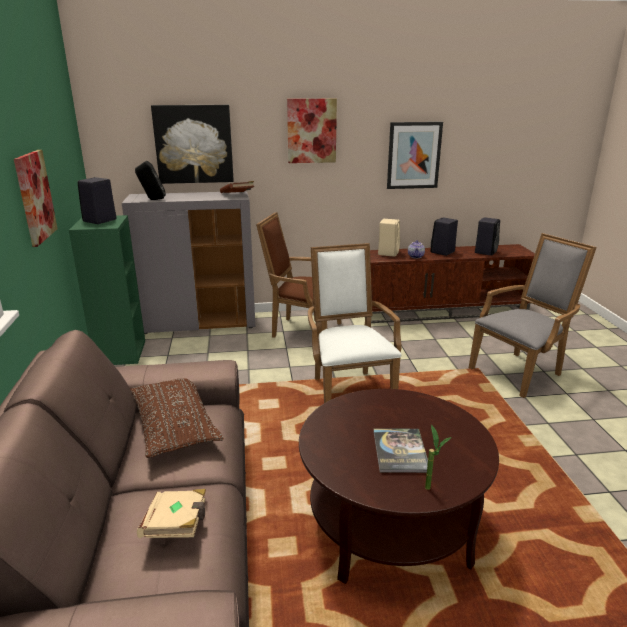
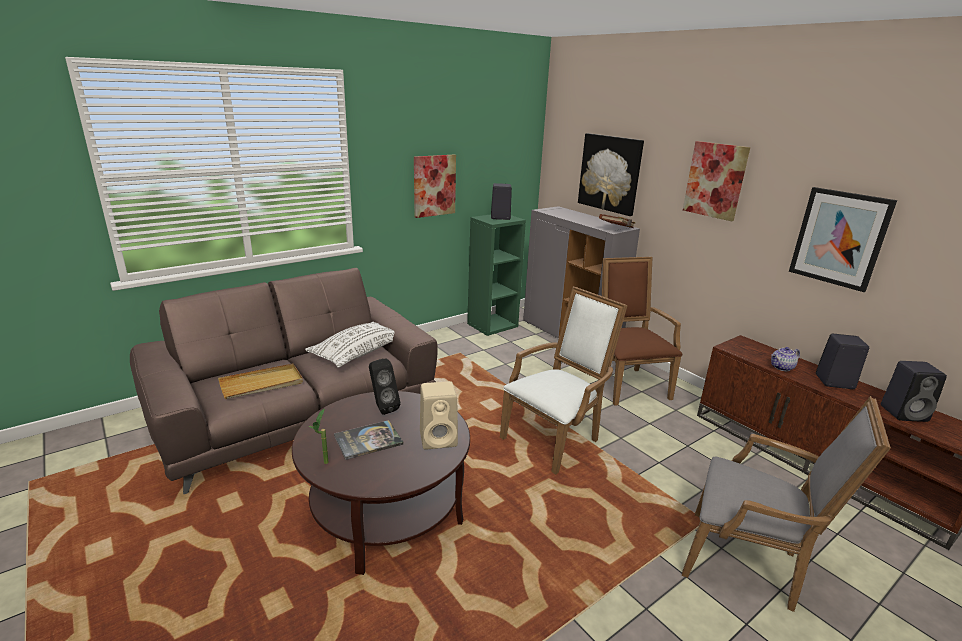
camera: 60 degrees right, 0 degrees up
(152, 199) = (554, 213): black speaker -> black speaker (382, 407)
(174, 425) = (358, 353): brown pillow -> white pillow
(177, 525) = (262, 384): beige book -> beige tray
(388, 253) = (760, 350): beige speaker -> beige speaker (439, 438)

